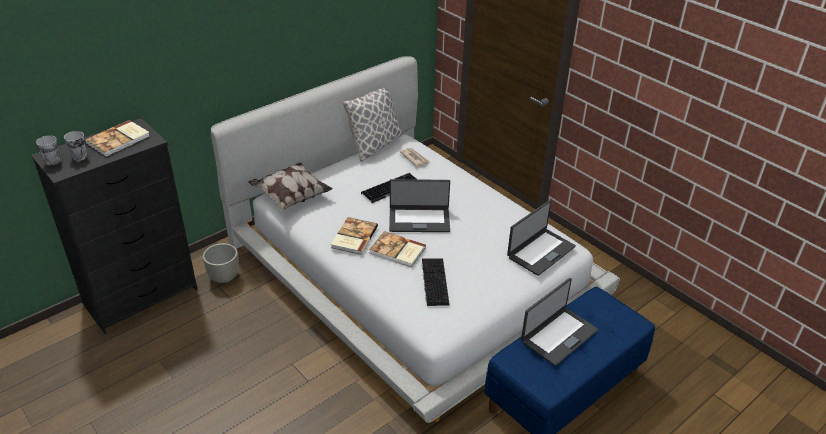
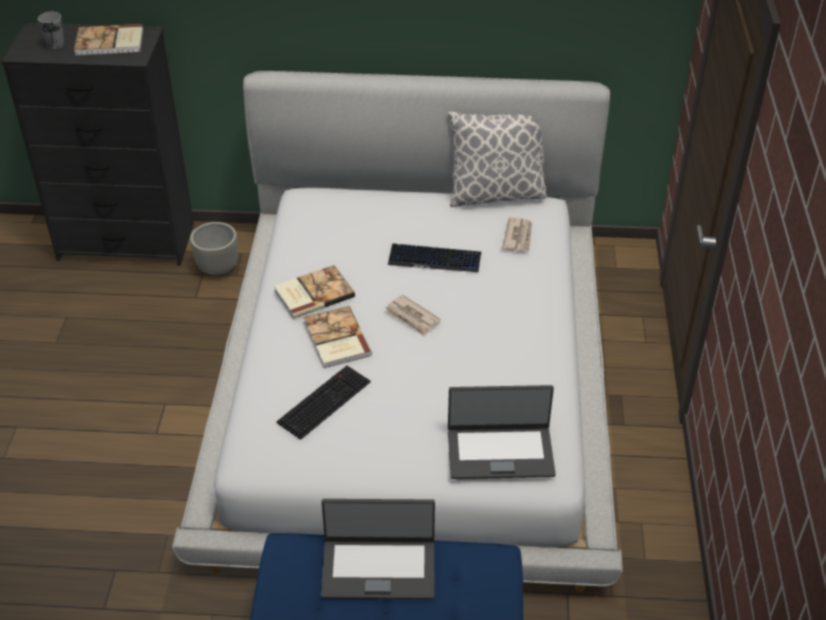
camera: 45 degrees right, 5 degrees up
(53, 161) = (30, 38): cup -> none
(291, 197) = (317, 207): pillow -> none
(419, 220) = (412, 318): laptop -> newspaper

